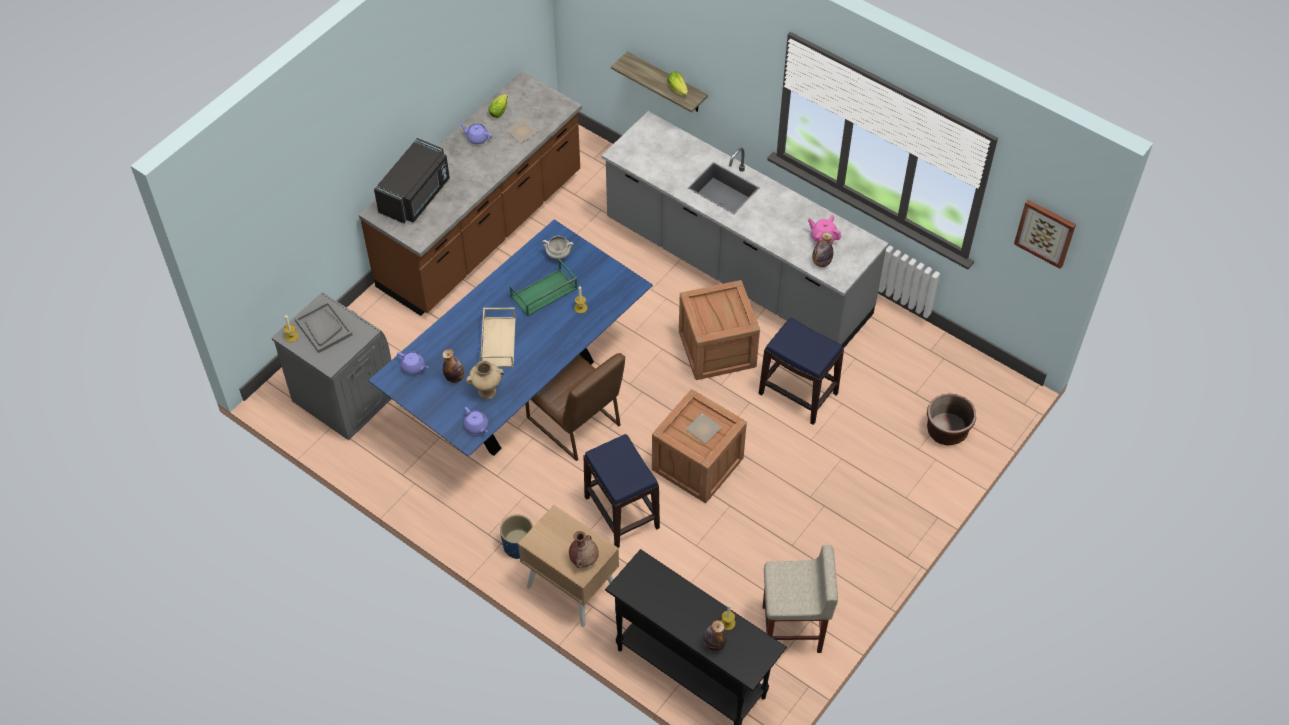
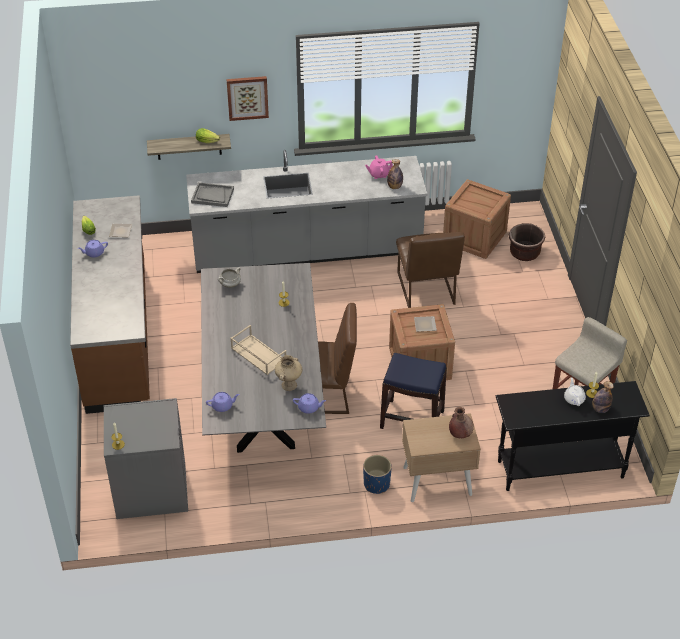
camera: 45 degrees left, 10 degrees down
(323, 328) = (134, 424): grey tray -> grey tray (212, 196)
(416, 196) = (97, 309): black microwave -> none
(455, 377) = (258, 392): bottle -> none
(519, 391) = (263, 403): blue dining table -> grey dining table
(543, 293) = (250, 310): green tray -> none
(704, 613) = (574, 398): none -> white teapot
(717, 349) = (351, 298): crate -> crate (474, 237)
(798, 394) = (425, 289): stool -> brown chair
(1045, 232) = (526, 74): picture -> picture (247, 97)

